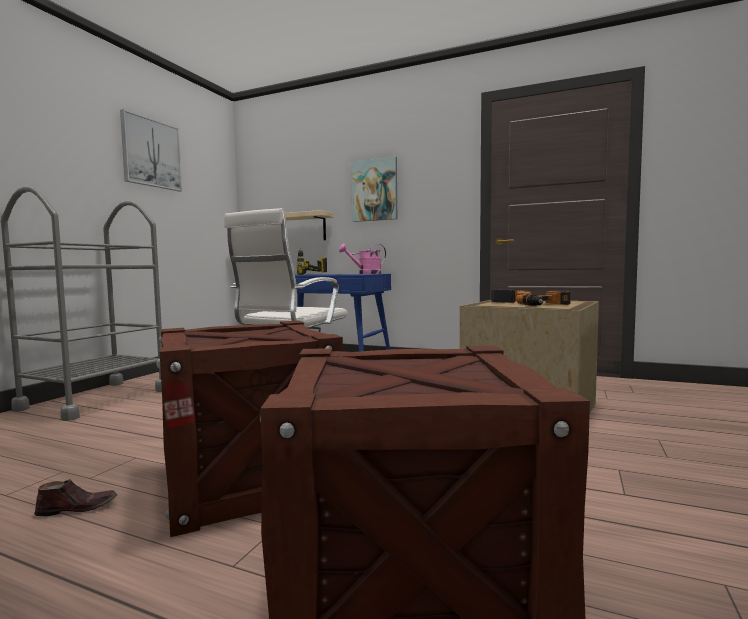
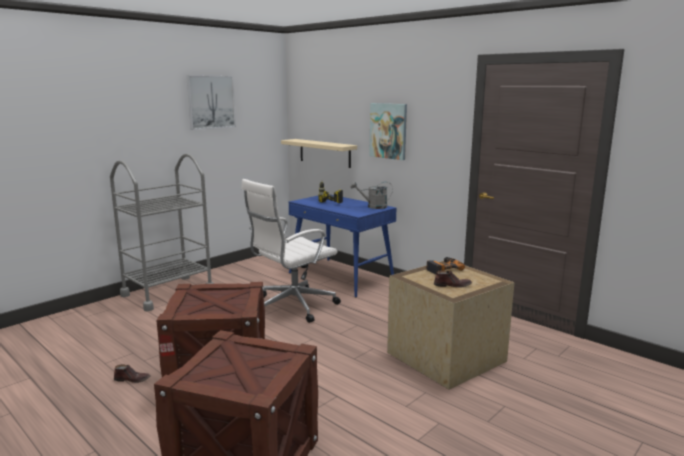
camera: 20 degrees right, 10 degrees up
(365, 273) = (373, 206): pink watering can -> grey watering can
(545, 305) = (452, 285): power drill -> brown shoe

